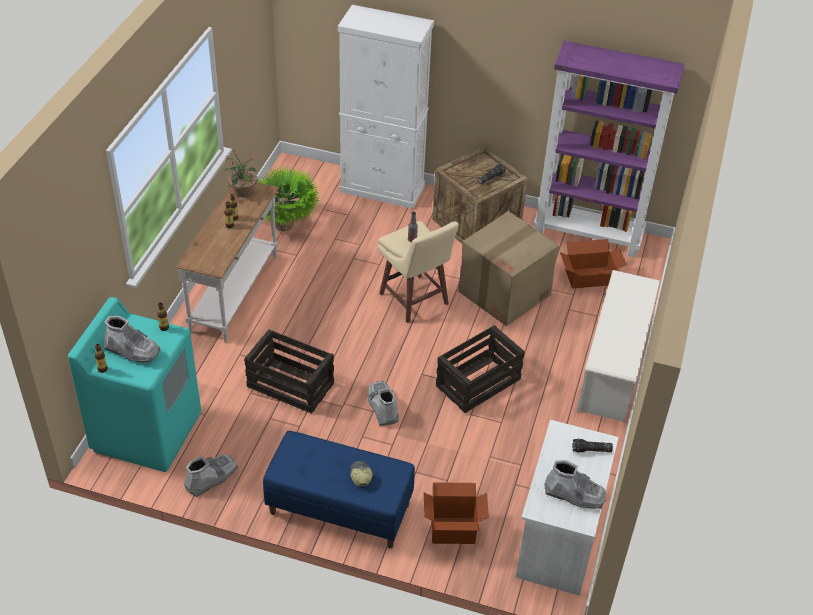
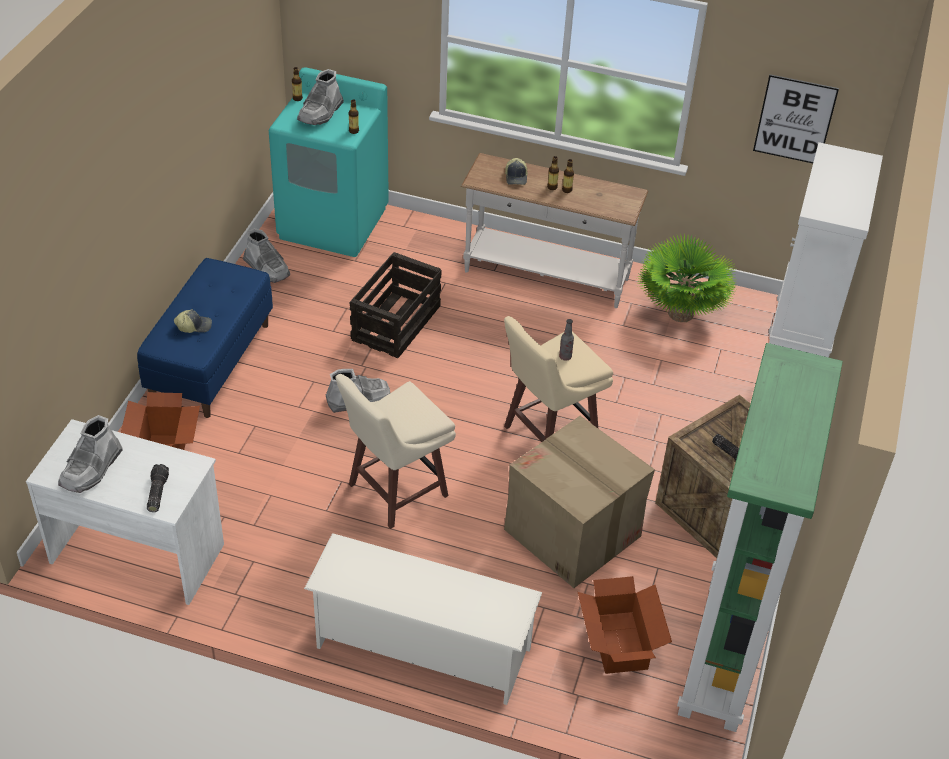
camera: 90 degrees right, 0 degrees up
(214, 244) = (516, 177): none -> cap
(243, 192) = (618, 195): potted plant -> none
(249, 56) = (795, 119): none -> picture
(477, 383) = (395, 491): crate -> beige stool
(588, 234) = (724, 654): purple bookcase -> green bookcase

